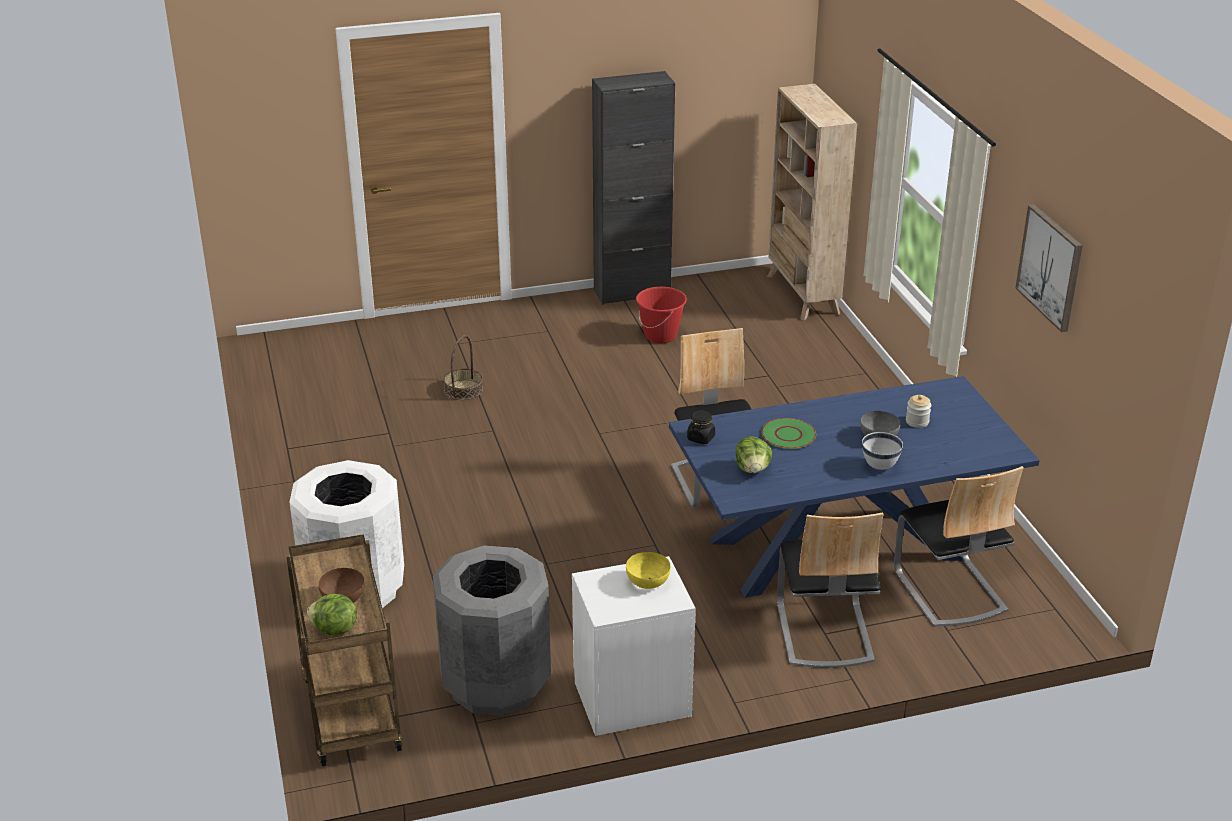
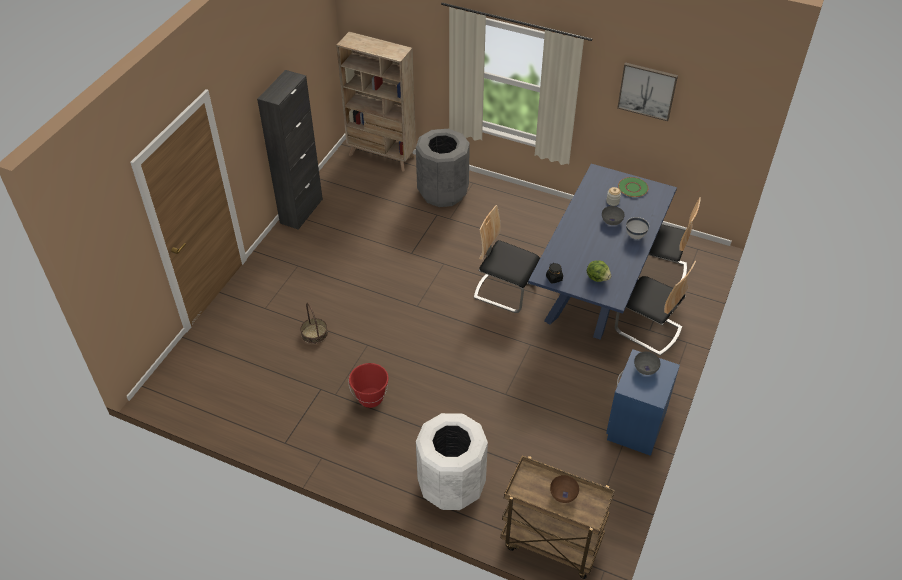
camera: 50 degrees left, 15 degrees up
(334, 630) = (588, 512): lettuce -> none
(496, 683) = (580, 470): grey trash can -> grey trash can (443, 192)
(631, 697) = (635, 425): white nightstand -> blue nightstand
(648, 580) = (645, 368): yellow bowl -> grey bowl
(660, 336) = (356, 227): red bucket -> red bucket (370, 398)
(788, 435) = (581, 248): green plate -> green plate (633, 187)

